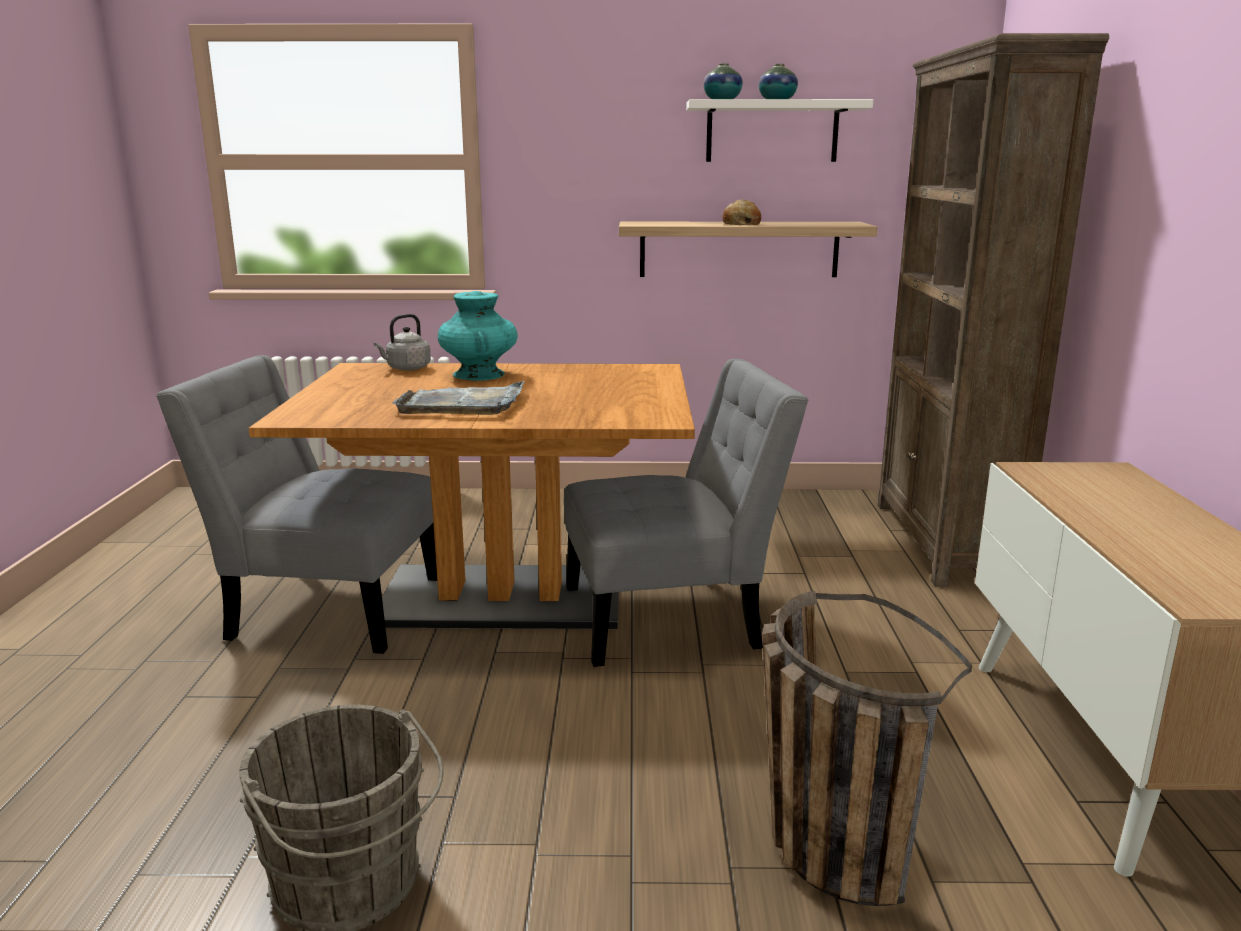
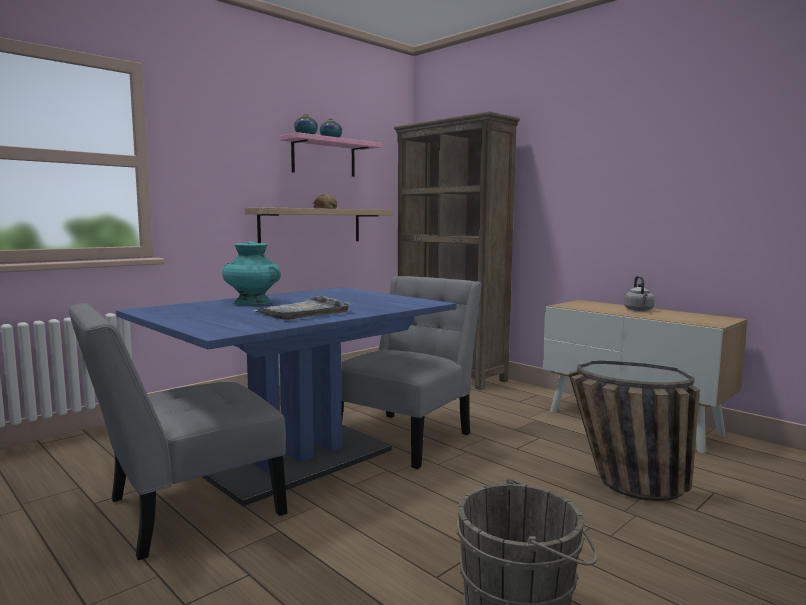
camera: 45 degrees left, 10 degrees down
(406, 368) = (187, 306): grey kettle -> grey kettle (639, 310)
(502, 598) = (297, 460): brown dining table -> blue dining table
(772, 132) = (323, 157): white shelf -> pink shelf

